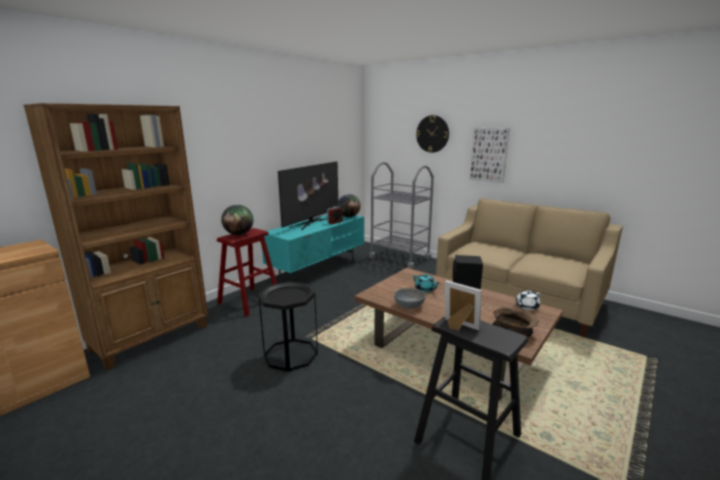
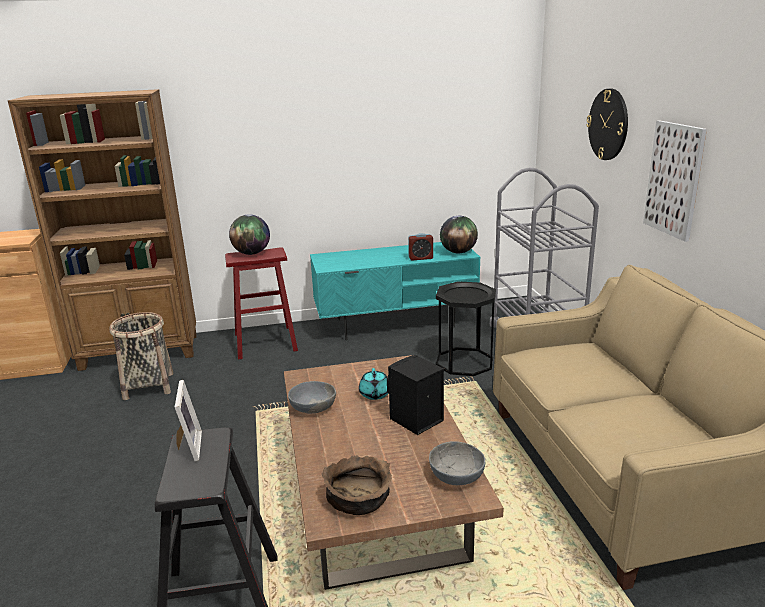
camera: 40 degrees right, 5 degrees up
(201, 355) = (149, 386): none -> basket
(290, 354) = (213, 420): black side table -> black side table (464, 362)
(311, 222) = (391, 252): television -> none
(526, 307) = (456, 476): white teapot -> grey bowl

